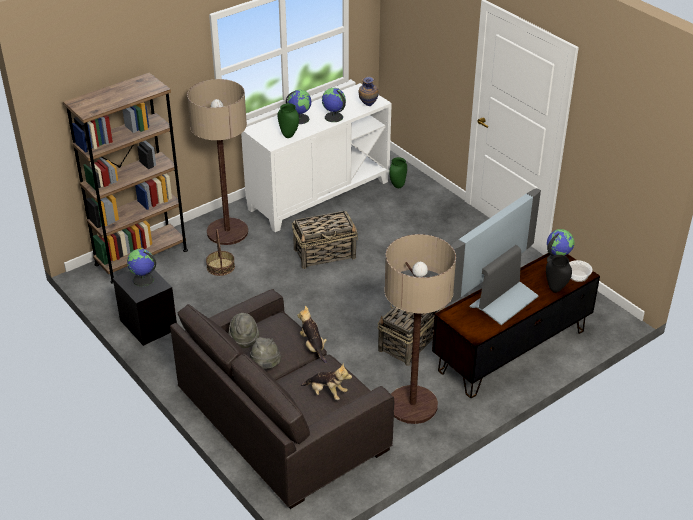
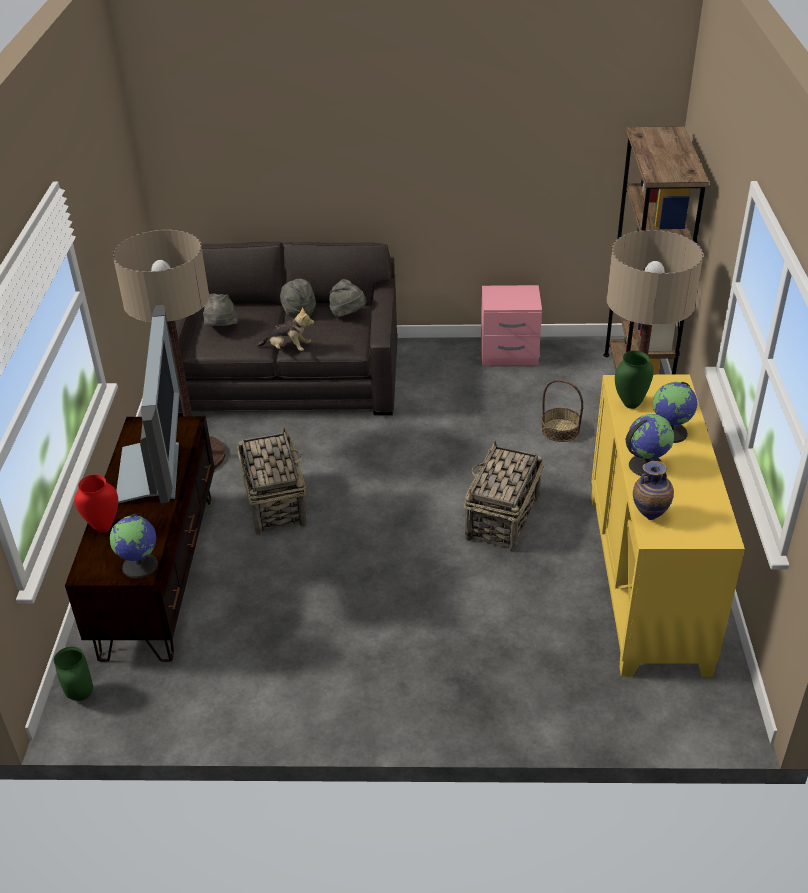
camera: 130 degrees right, 0 degrees up
(143, 280) = (514, 298): globe -> none
(149, 324) = (509, 354): black nightstand -> pink nightstand
(318, 195) = (648, 580): white cabinet -> yellow cabinet
(326, 393) = (221, 328): plush toy -> grey hat
(397, 186) = (599, 681): green vase -> green vase (81, 695)
(555, 289) = (103, 526): black vase -> red vase
(577, 275) = (93, 563): bowl -> none

